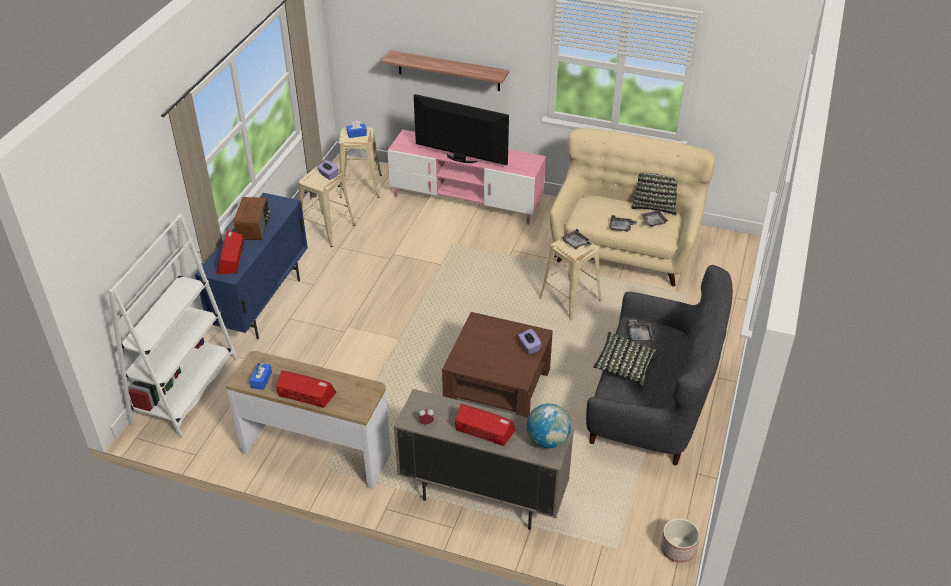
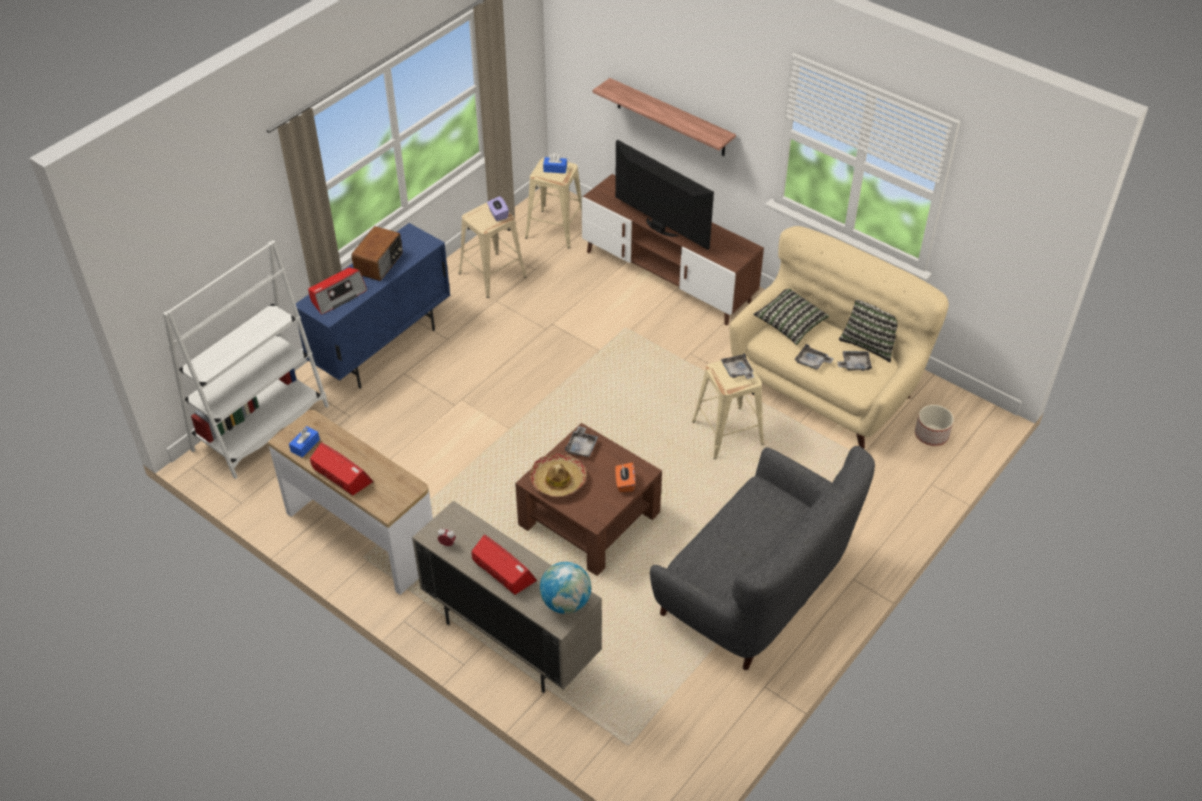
camera: 20 degrees right, 5 degrees up
(231, 259) = (337, 296): radio -> radio turned 150 degrees counterclockwise
(466, 200) = (667, 276): pink tv stand -> brown tv stand
(475, 358) = (558, 480): none -> hat
(529, 347) = (624, 483): purple tissue box -> orange tissue box
(624, 366) = (720, 537): pillow -> pillow (790, 324)
(639, 335) = (759, 504): grey tray -> grey tray (582, 446)
(677, 549) = (695, 767): planter -> planter (931, 435)

